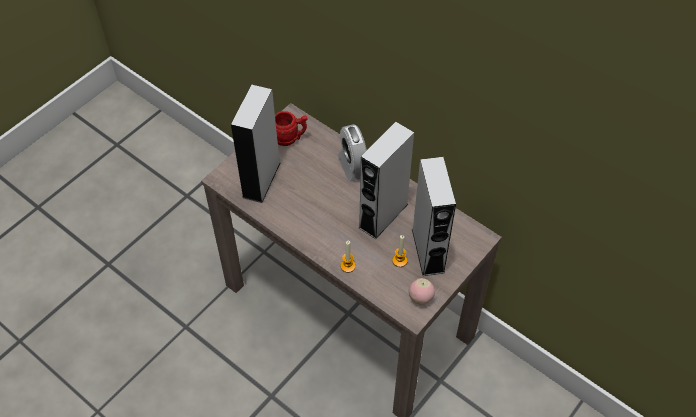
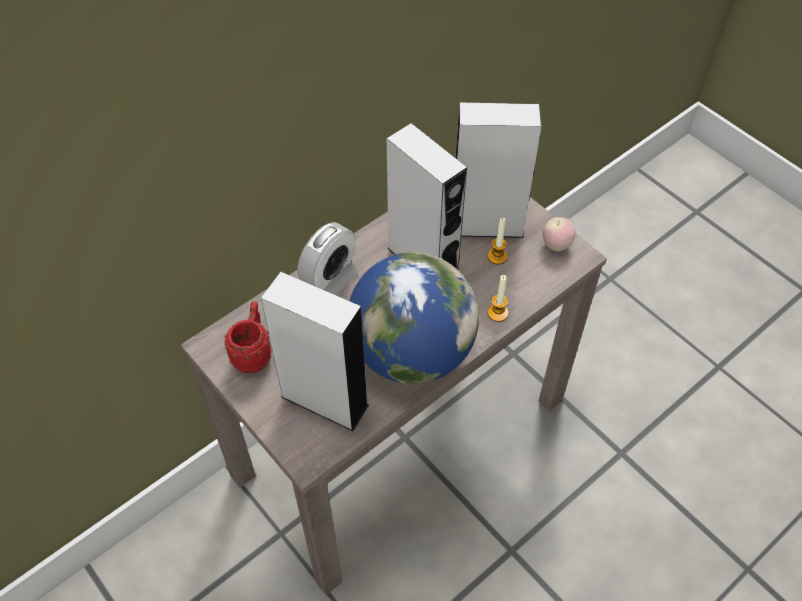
camera: 80 degrees left, 0 degrees up
(305, 220) = (412, 353): none -> globe
(353, 166) = (329, 282): alarm clock -> alarm clock turned 45 degrees counterclockwise

